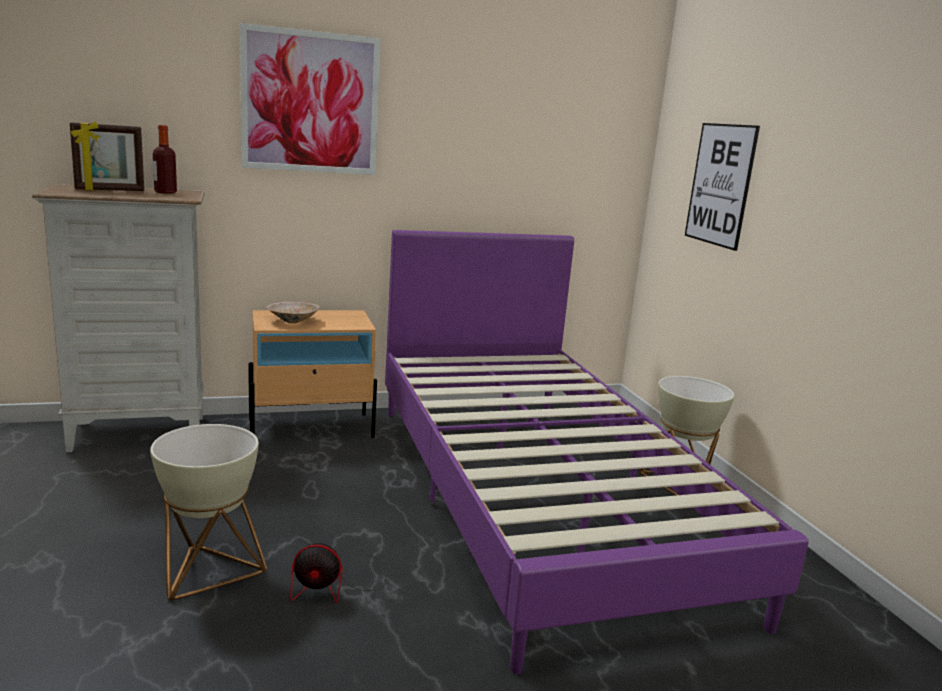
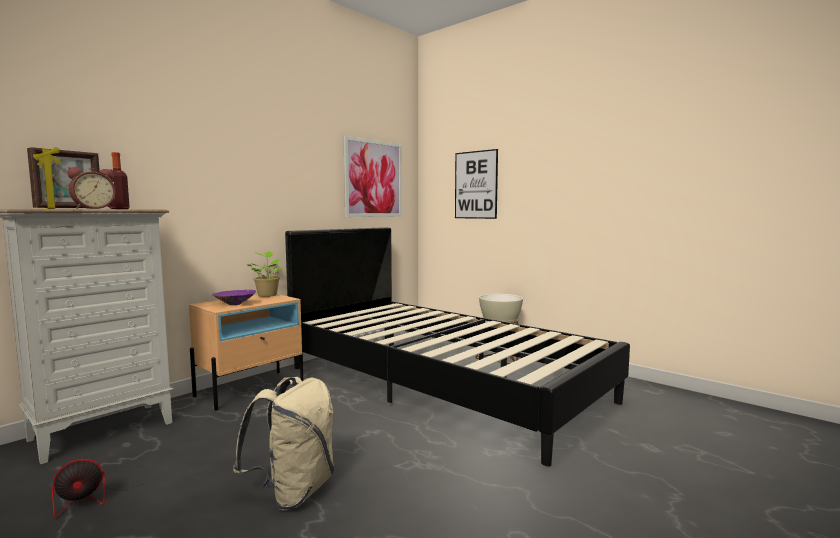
camera: 30 degrees left, 10 degrees down
(124, 194) = (93, 208): none -> alarm clock
(210, 571) = (293, 491): planter -> beige backpack
(293, 321) = (234, 304): beige bowl -> purple bowl
(310, 102) = (220, 141): picture -> picture (373, 179)
(336, 584) = (392, 465): fan -> fan (99, 493)
(352, 314) = (267, 295): none -> potted plant
(536, 495) = (440, 383): purple bed -> black bed

